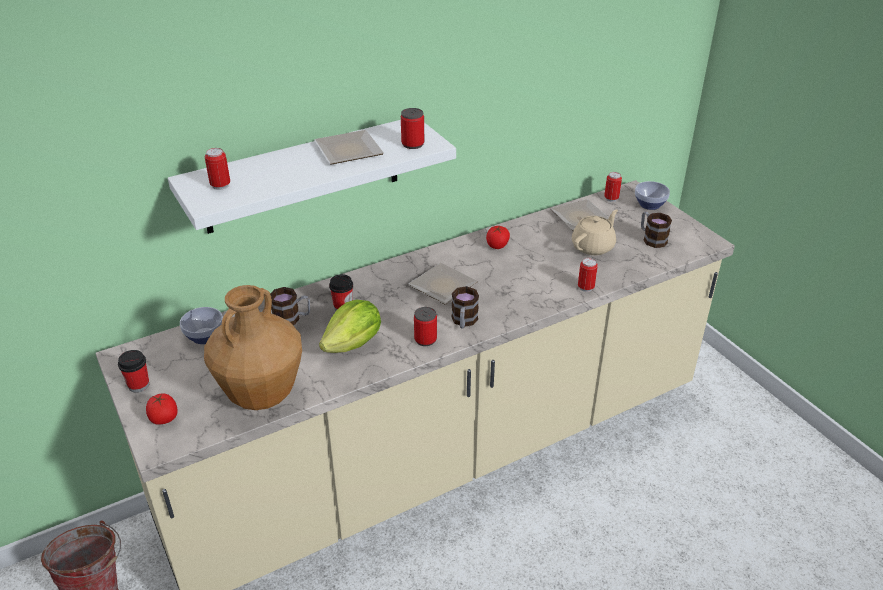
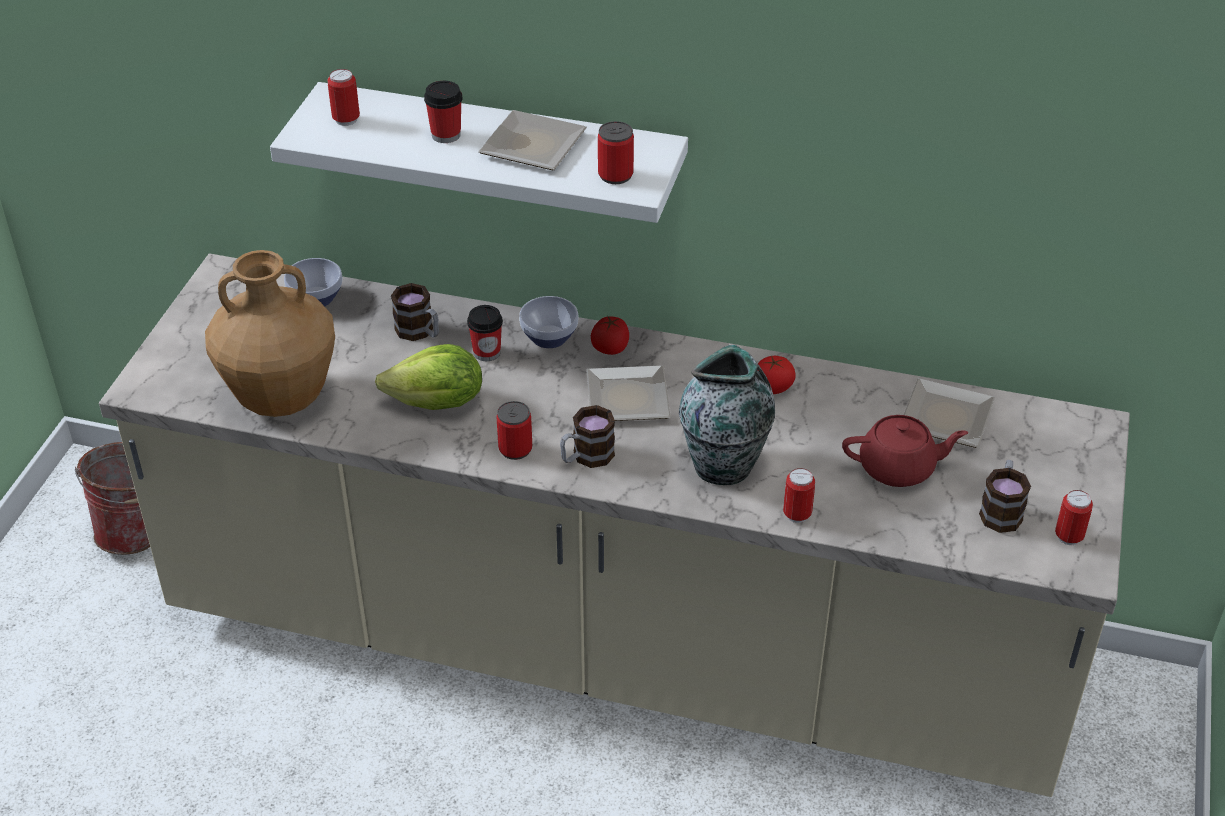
camera: 45 degrees right, 5 degrees up
(139, 385) = (199, 313): cup -> cup (446, 135)
(164, 418) = (177, 363): tomato -> tomato (610, 348)
(527, 287) = (724, 465): none -> vase
(593, 246) = (898, 468): beige teapot -> red teapot
(611, 199) = (1039, 418): can -> can (1068, 537)
(651, 204) = (1087, 462): bowl -> bowl (550, 338)

